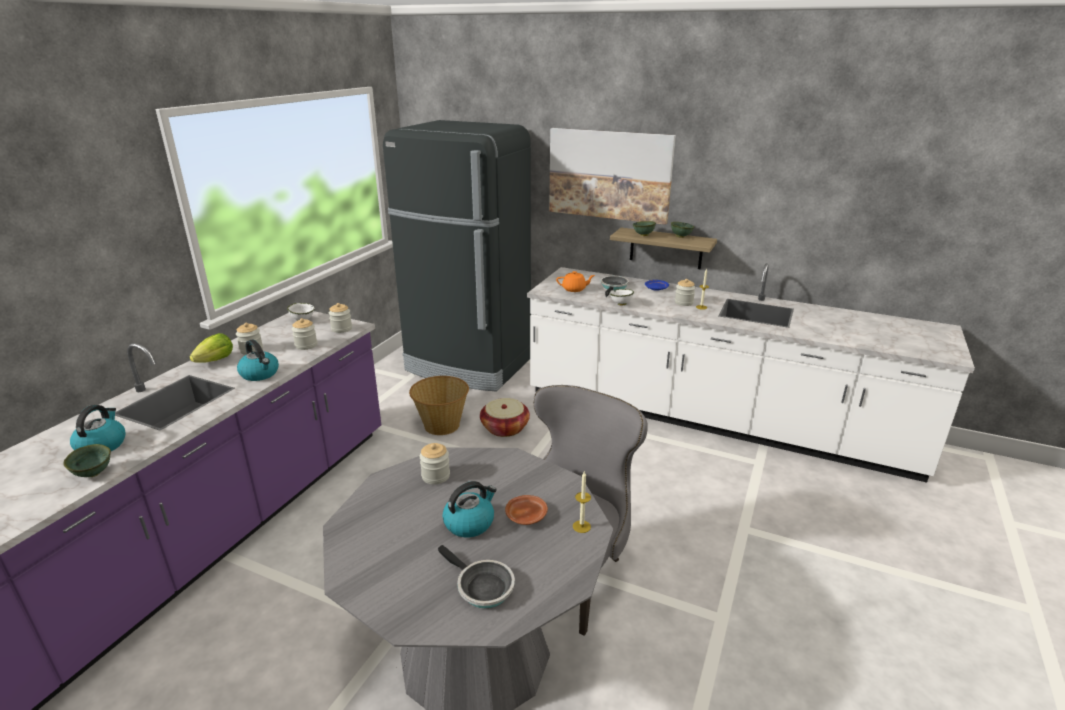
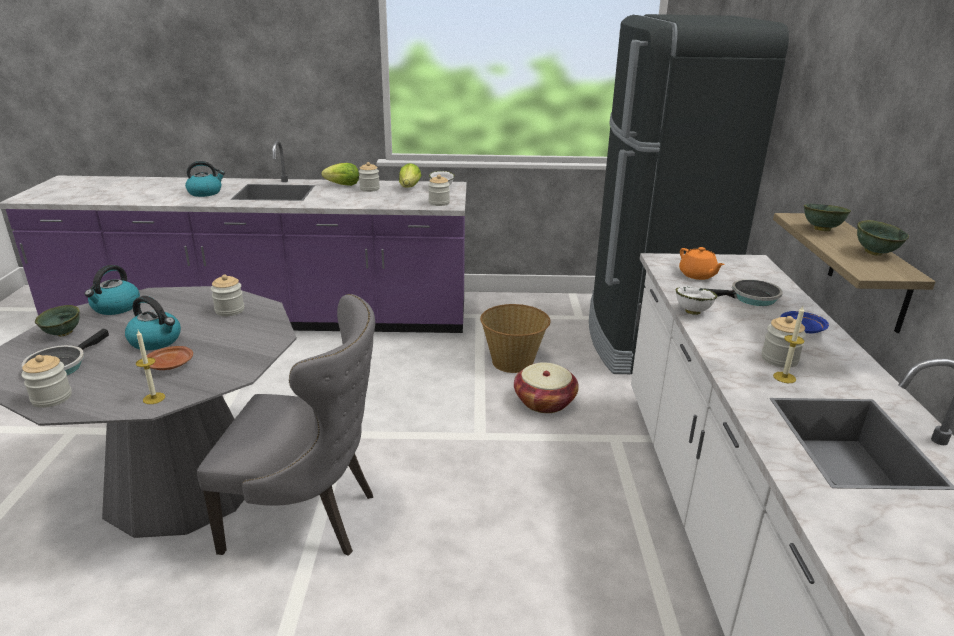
camera: 65 degrees right, 0 degrees up
(94, 473) = (170, 200): green bowl -> green bowl (64, 334)
(260, 374) = (330, 201): kettle -> kettle (116, 307)
(277, 332) = (409, 187): none -> lettuce
(306, 345) = (393, 200): jar -> jar (52, 398)
(609, 175) = (844, 117): picture -> none

